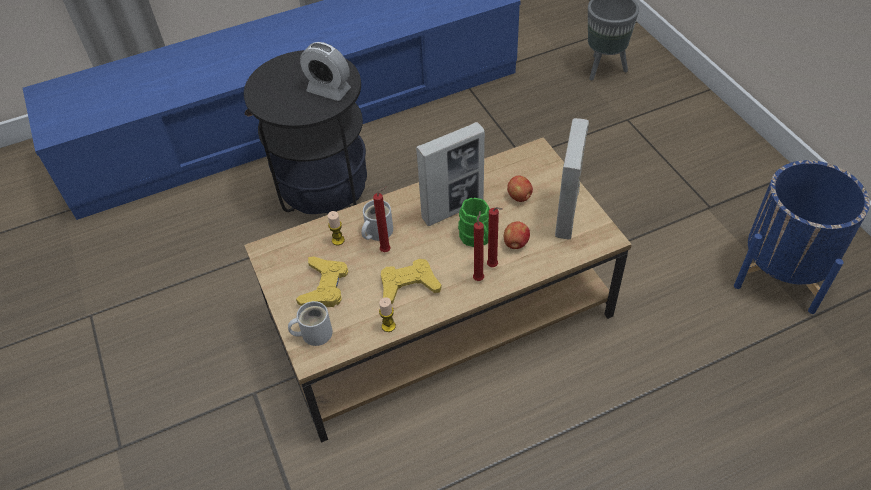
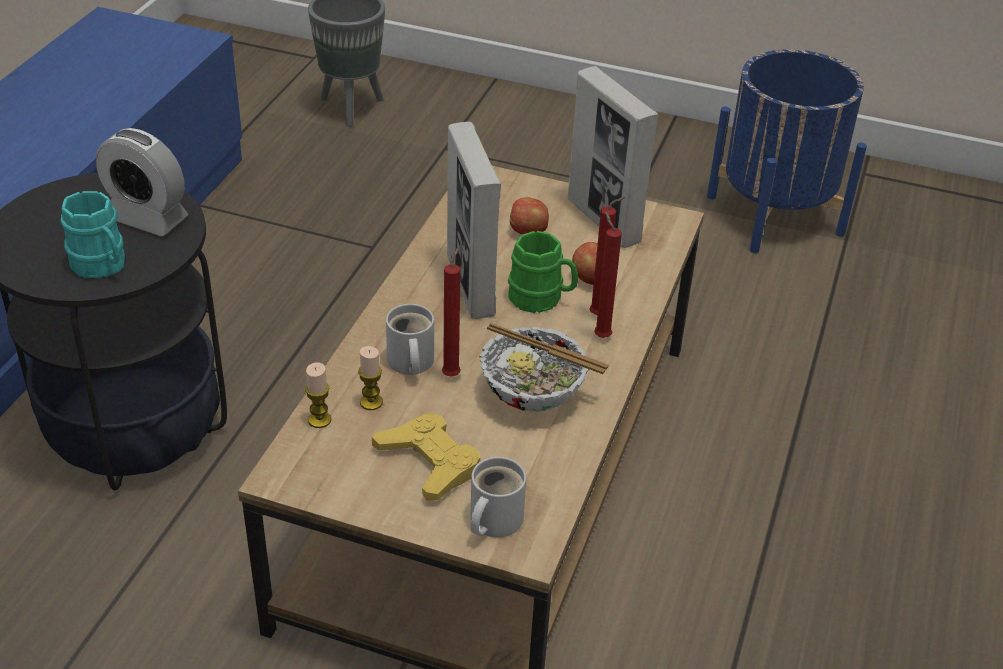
camera: 50 degrees left, 10 degrees down
(284, 105) = (102, 266): none -> turquoise mug
(329, 90) = (147, 218): alarm clock -> alarm clock turned 45 degrees clockwise
(388, 326) = (572, 450): candle -> candle (319, 420)
(408, 285) = (533, 393): yellow game controller -> bowl
(453, 210) = (470, 286): picture frame -> picture frame turned 150 degrees clockwise

